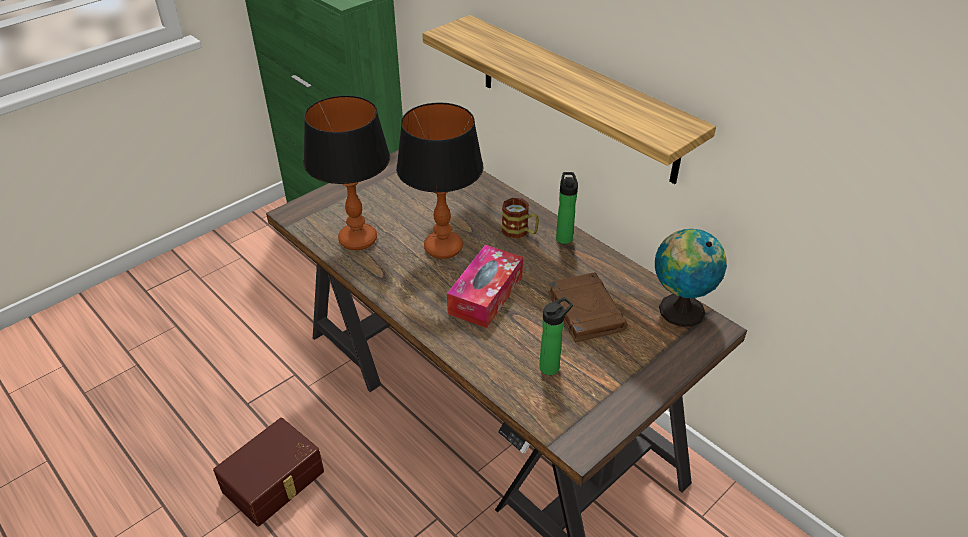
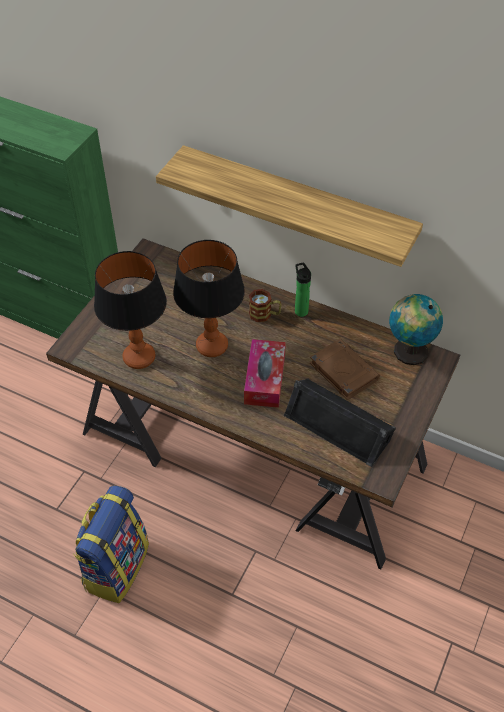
camera: 20 degrees left, 10 degrees up
(275, 482) = (116, 565): brown storage box -> backpack
(552, 366) = (339, 425): bottle -> black speaker

